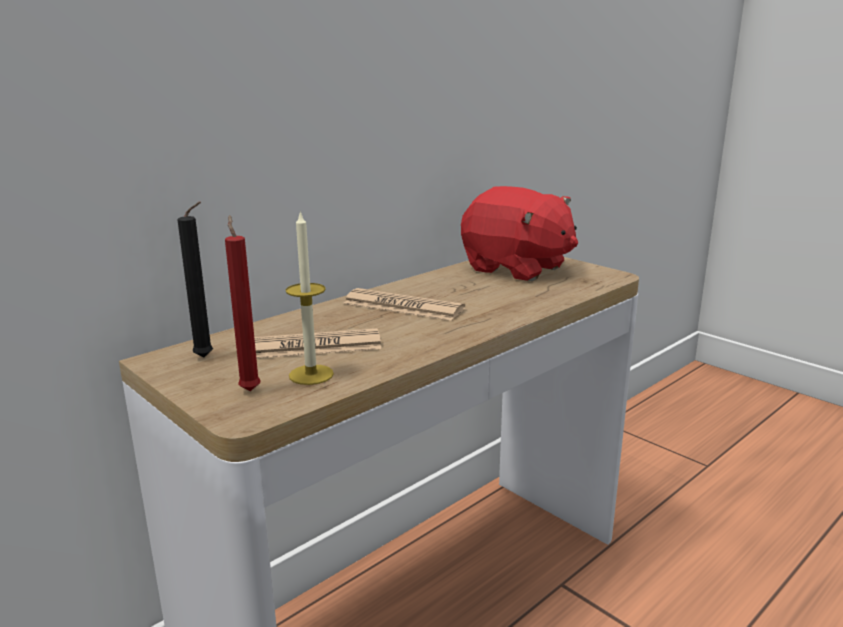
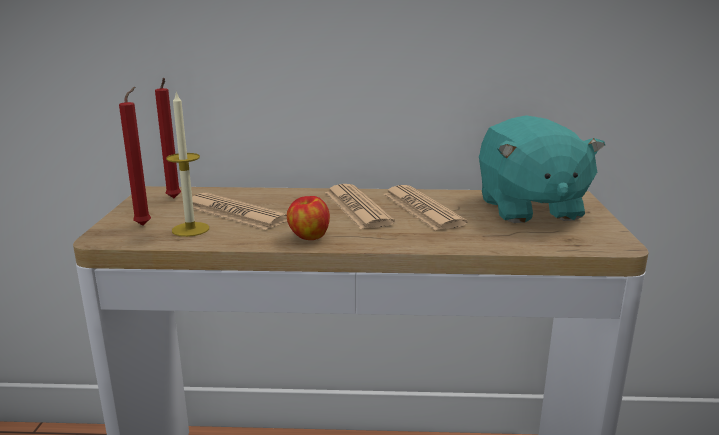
camera: 45 degrees right, 0 degrees up
(206, 357) = (174, 199): black candle -> red candle
(429, 340) = (308, 237): none -> apple
(452, 291) = (422, 209): none -> newspaper
(516, 268) = (528, 208): red plush toy -> turquoise plush toy

